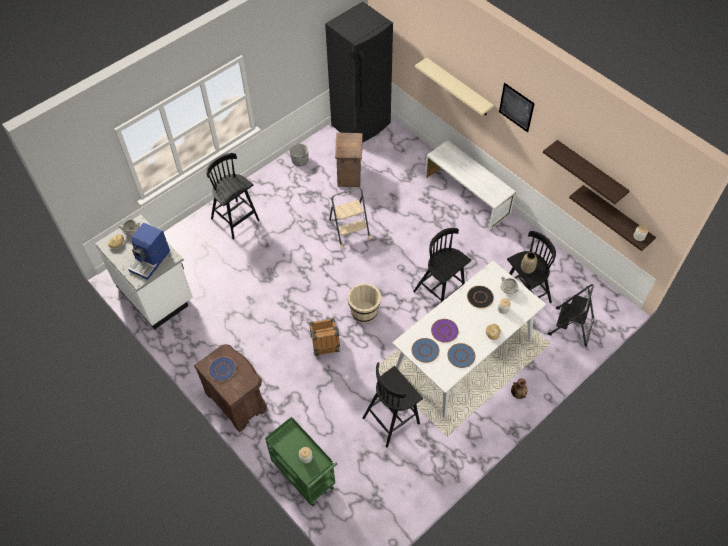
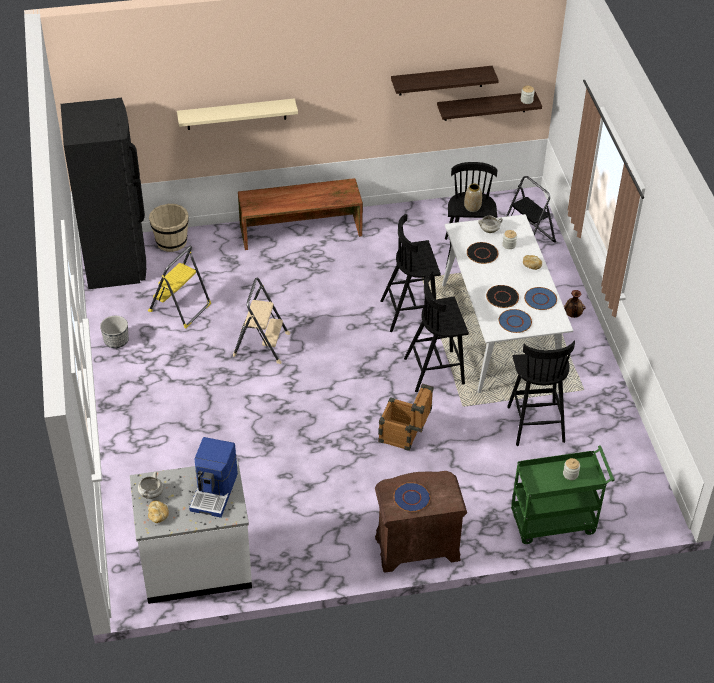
camera: 60 degrees left, 10 degrees down
(150, 261) = (215, 492): coffee machine -> coffee machine turned 45 degrees clockwise
(236, 220) = (153, 439): black stool -> black stool (436, 370)
(349, 175) = (181, 308): crate -> yellow step ladder
(364, 312) = (385, 383): beige bucket -> beige bucket (171, 241)
(444, 331) = (502, 297): purple plate -> black plate
(468, 194) = (301, 229): white bench -> brown bench
(516, 107) = (327, 78): picture -> none

